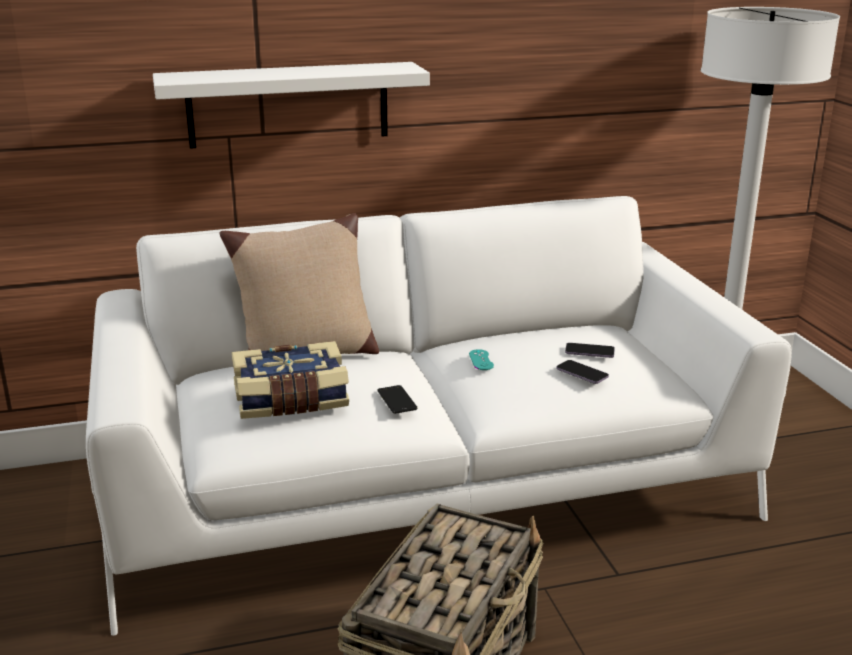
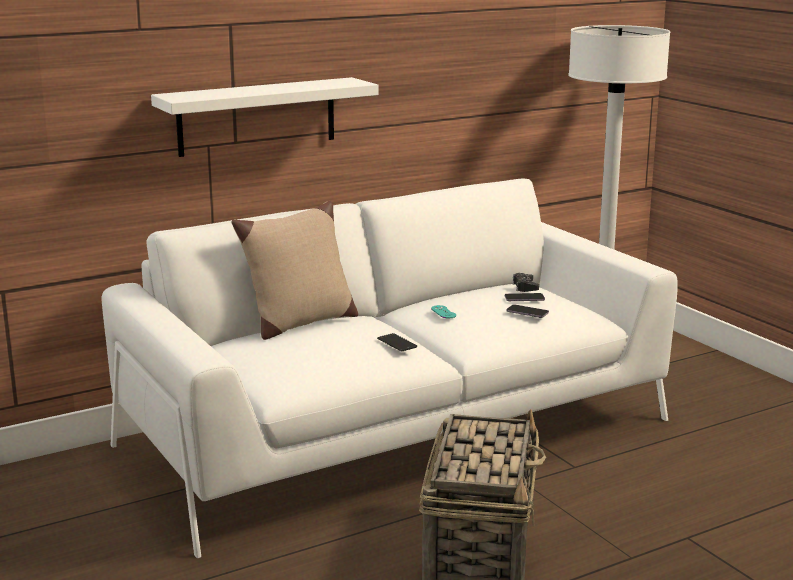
camera: 15 degrees left, 5 degrees down
(291, 400) = (314, 350): book -> none
(601, 334) = (525, 287): none -> black game controller

